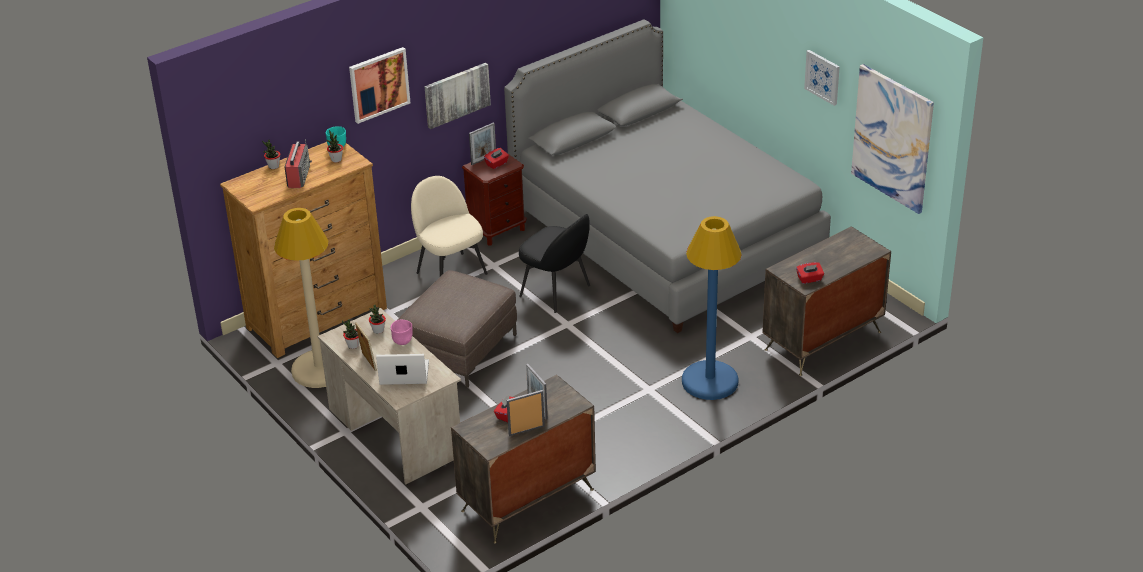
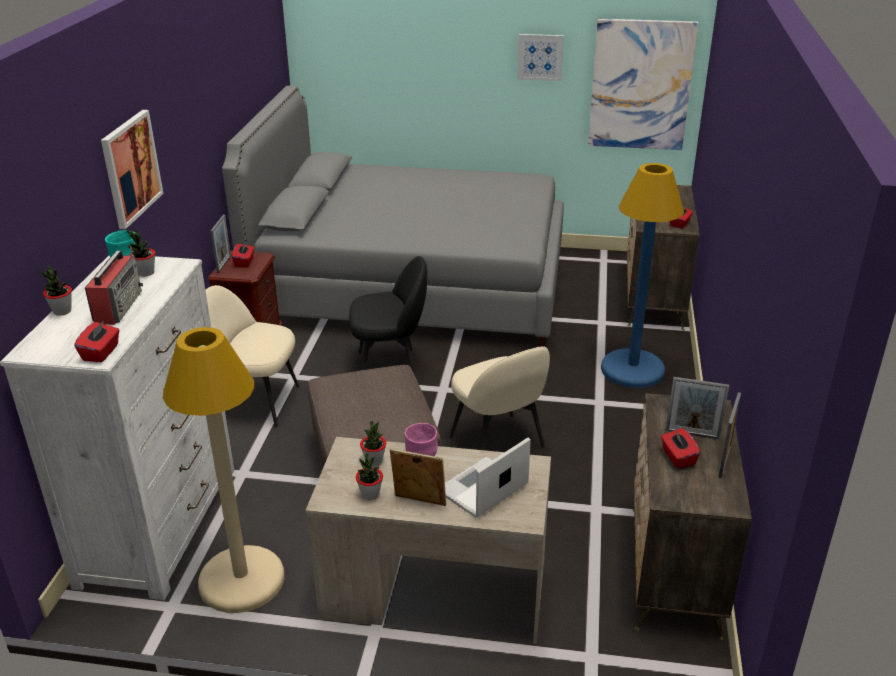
camera: 45 degrees left, 5 degrees down
(260, 200) = (101, 353): none -> red tissue box
(299, 176) = (118, 306): radio -> radio turned 45 degrees clockwise
(317, 318) = (160, 525): brown dresser -> white dresser
(456, 94) = (191, 181): picture -> none
(545, 377) = (498, 443): none -> beige chair

